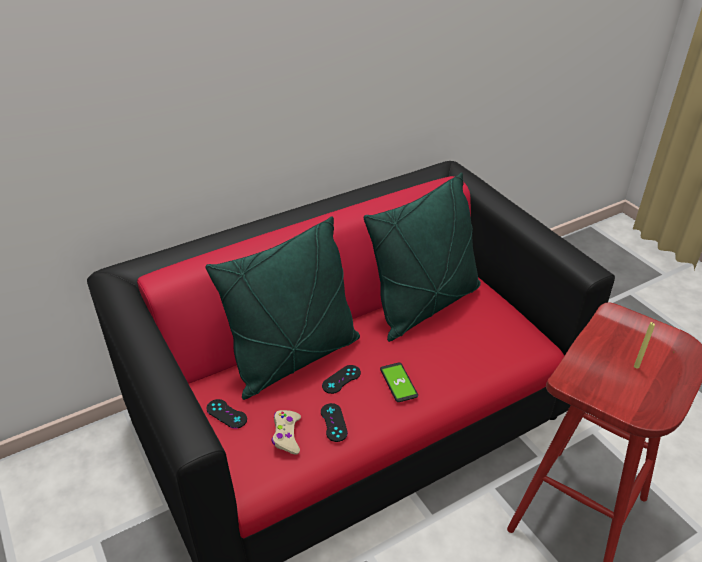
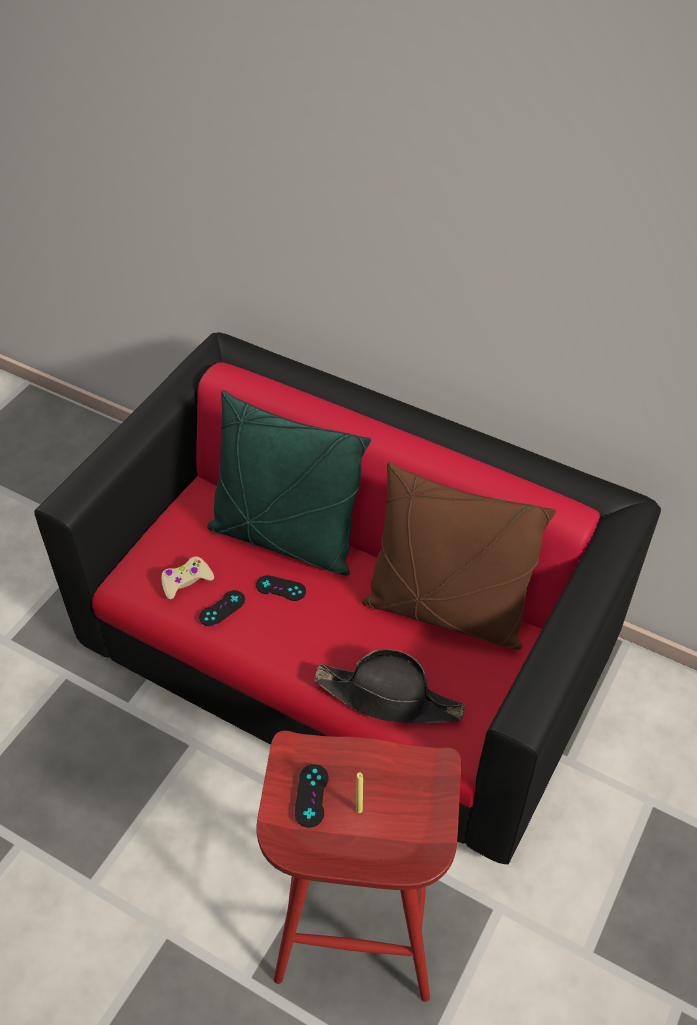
camera: 60 degrees right, 10 degrees up
(226, 414) = (185, 526): black game controller -> black game controller (311, 795)
(398, 383) = (307, 637): phone -> none
(424, 305) = (446, 611): green pillow -> brown pillow
(480, 362) = (389, 698): none -> black hat

